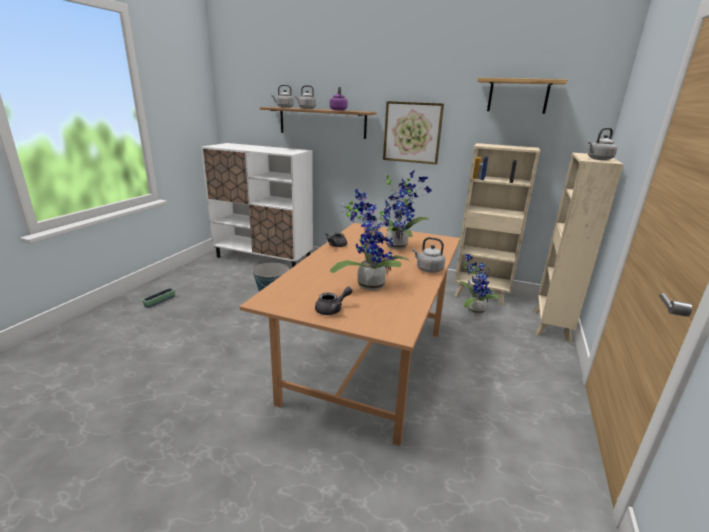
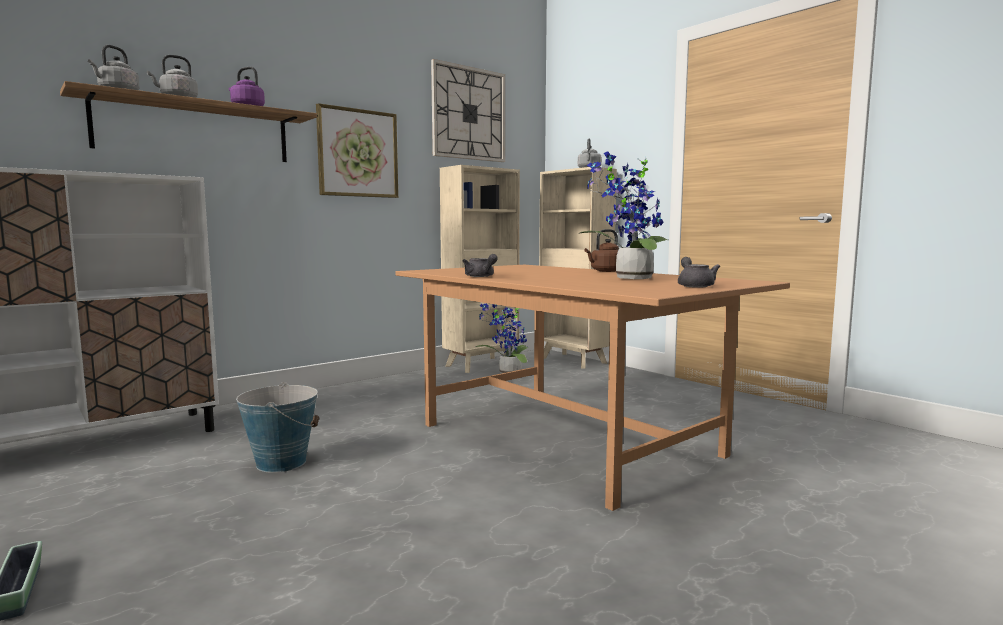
camera: 60 degrees left, 15 degrees down
(398, 245) = (518, 270): potted plant -> none
(428, 269) = (605, 271): grey kettle -> brown kettle
(518, 96) = (468, 113): shelf -> wall clock

